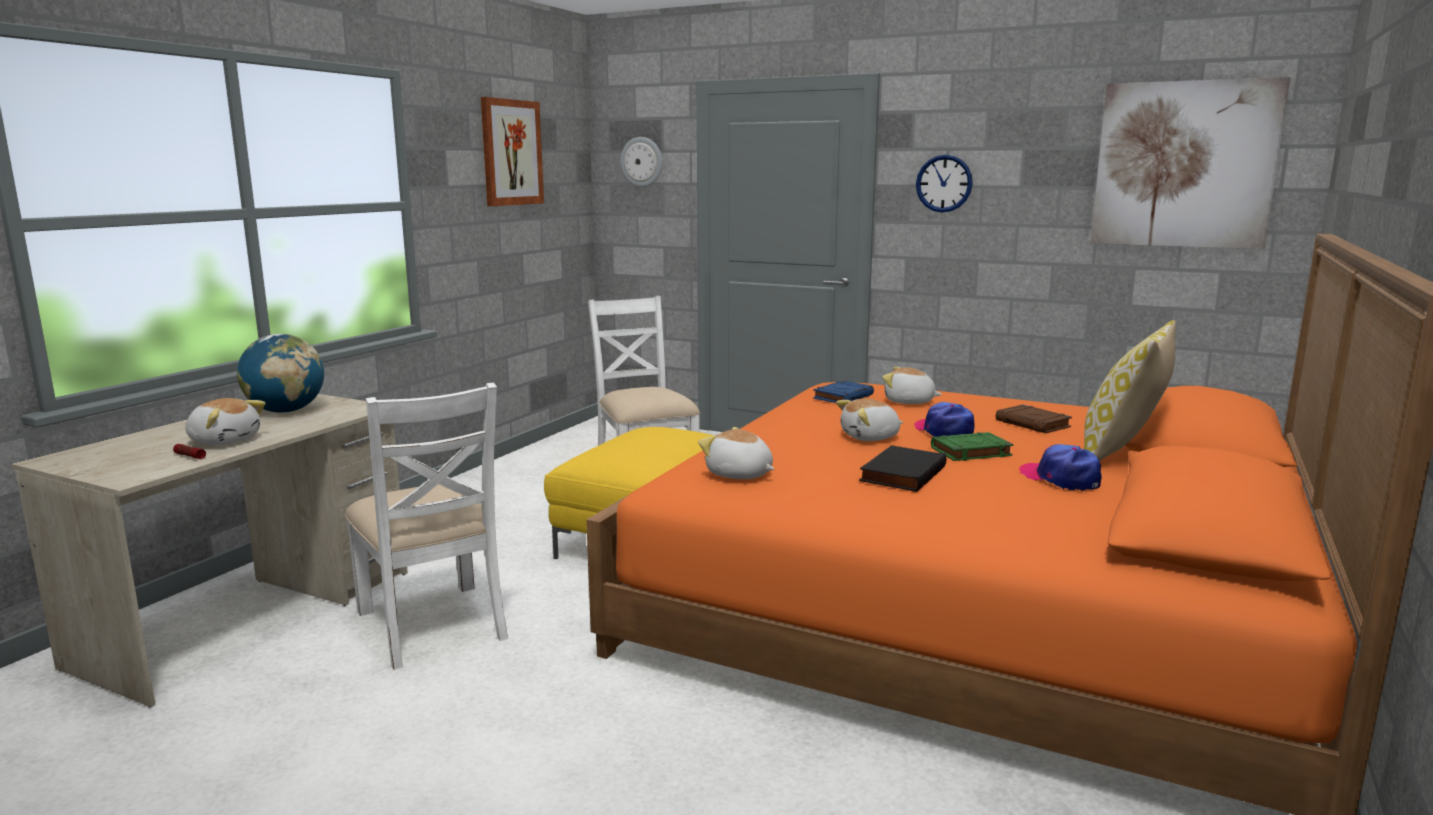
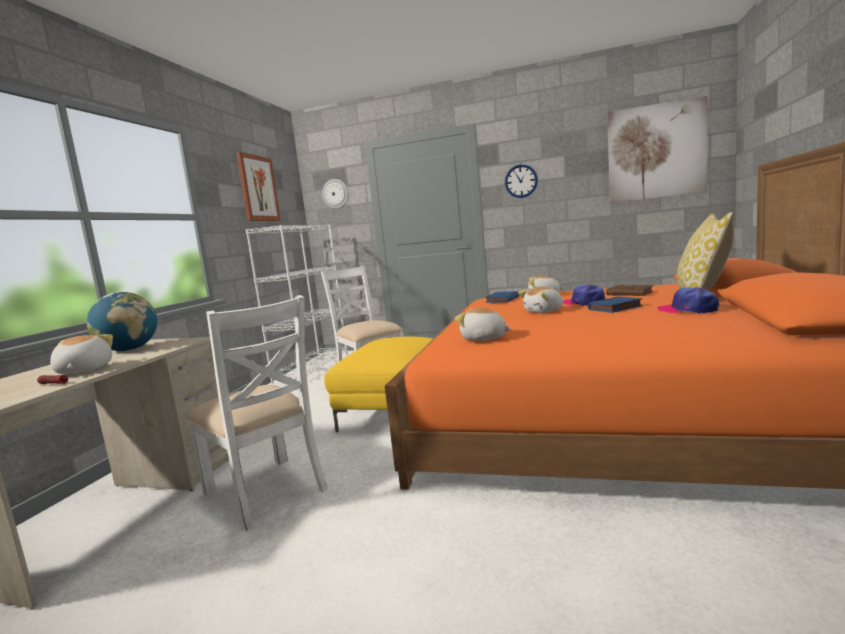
camera: 10 degrees left, 5 degrees down
(225, 440) = (83, 371): plush toy -> plush toy turned 120 degrees counterclockwise
(567, 442) = (312, 367): none -> white bookcase
(901, 473) = (589, 322): black book -> none
(970, 452) = (614, 308): green book -> blue book

